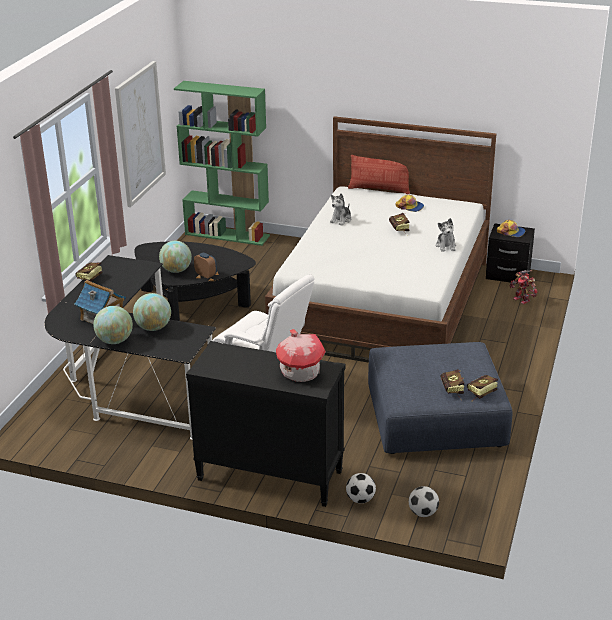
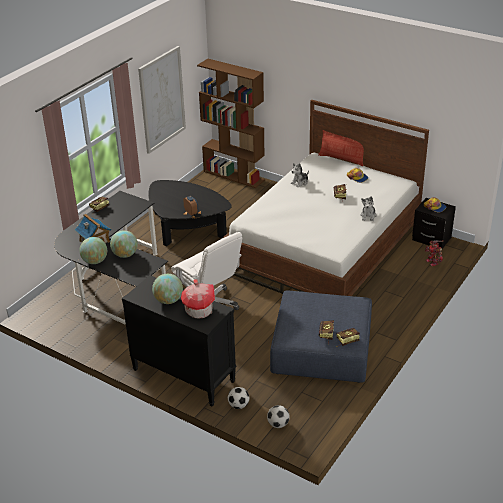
camera: 15 degrees right, 5 degrees up
(176, 270) = (172, 206): globe -> globe (168, 300)
(228, 235) = (234, 175): green bookcase -> brown bookcase

